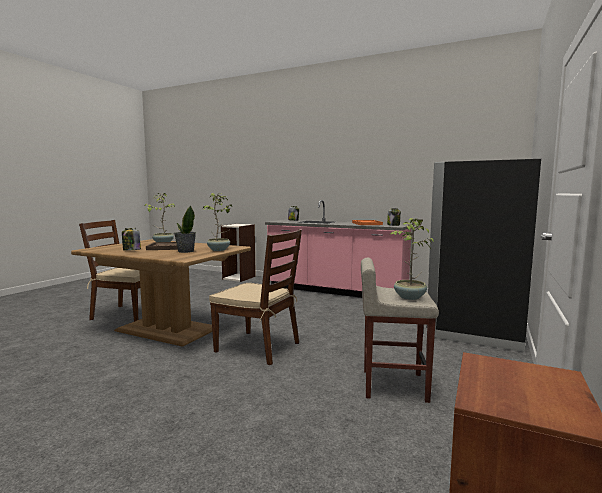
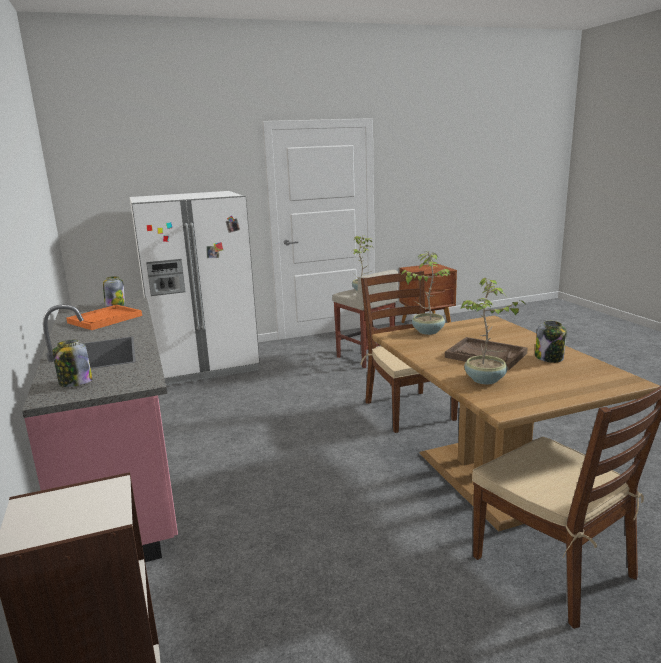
camera: 135 degrees left, 10 degrees up
(185, 251) = (473, 336): potted plant -> none
(474, 328) = (204, 365): black fridge -> white fridge

